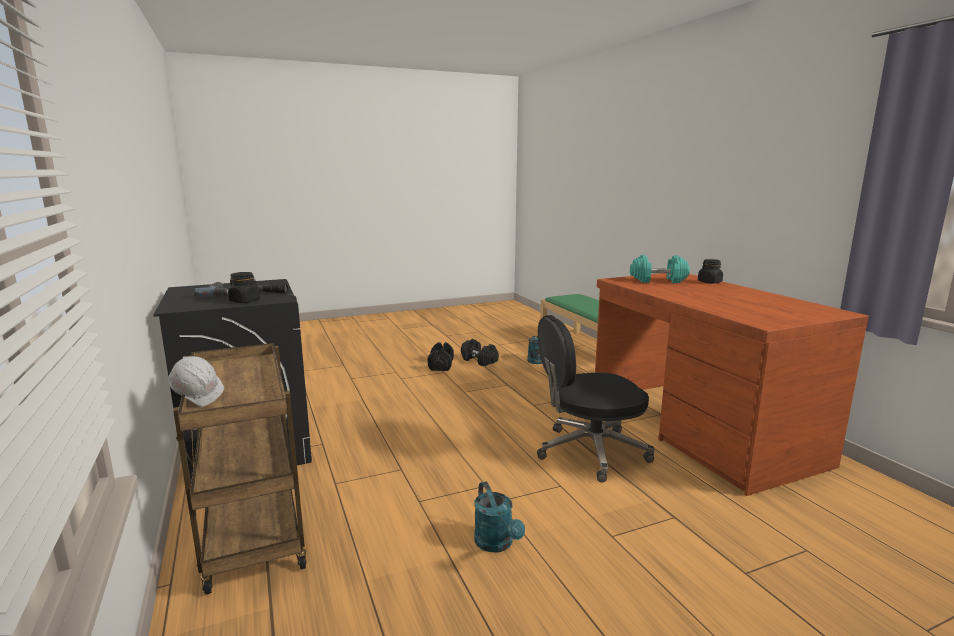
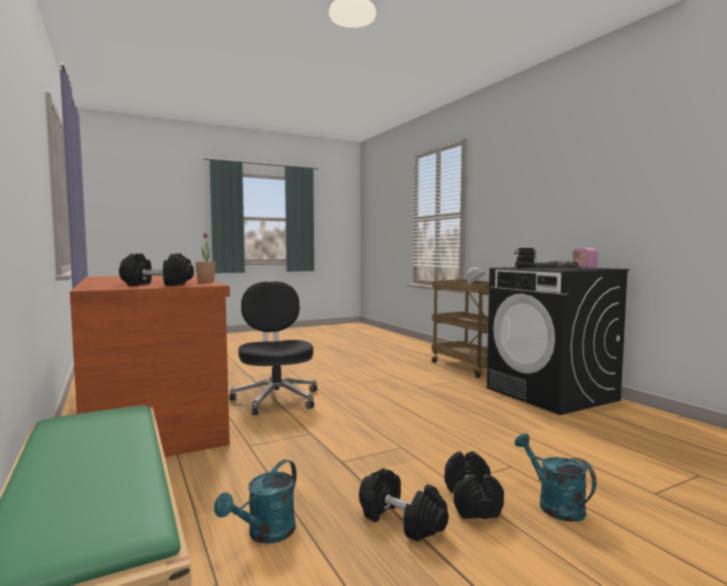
camera: 175 degrees right, 10 degrees down
(182, 295) = (584, 267): none -> radio
(497, 544) = (349, 368): turquoise watering can -> turquoise watering can (554, 504)
(589, 452) = (276, 399): black office chair -> black office chair turned 90 degrees counterclockwise
(642, 289) = (206, 281): none -> potted plant
(658, 280) = (157, 284): turquoise dumbbell -> black dumbbell
(709, 282) = (99, 284): black jar -> none

